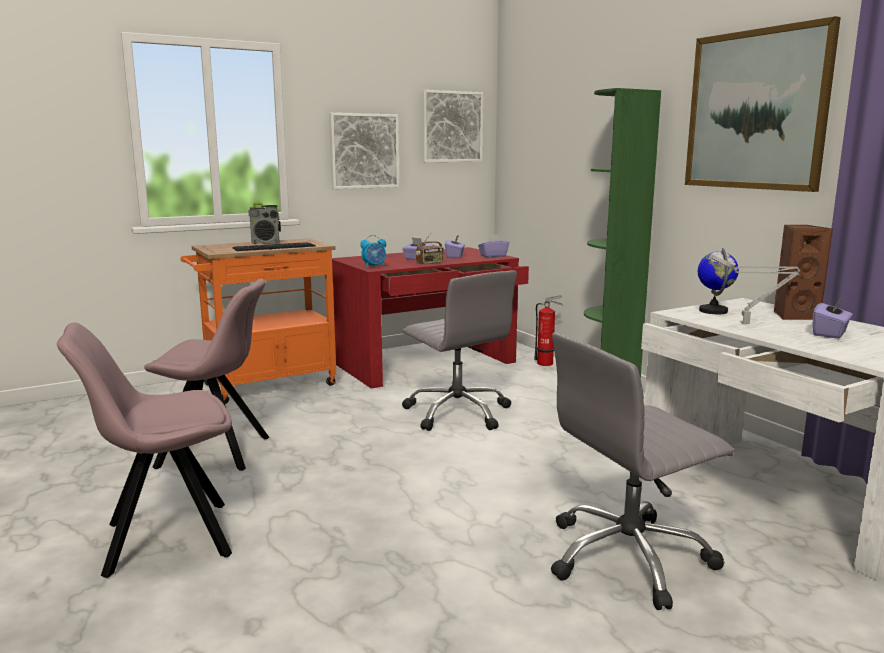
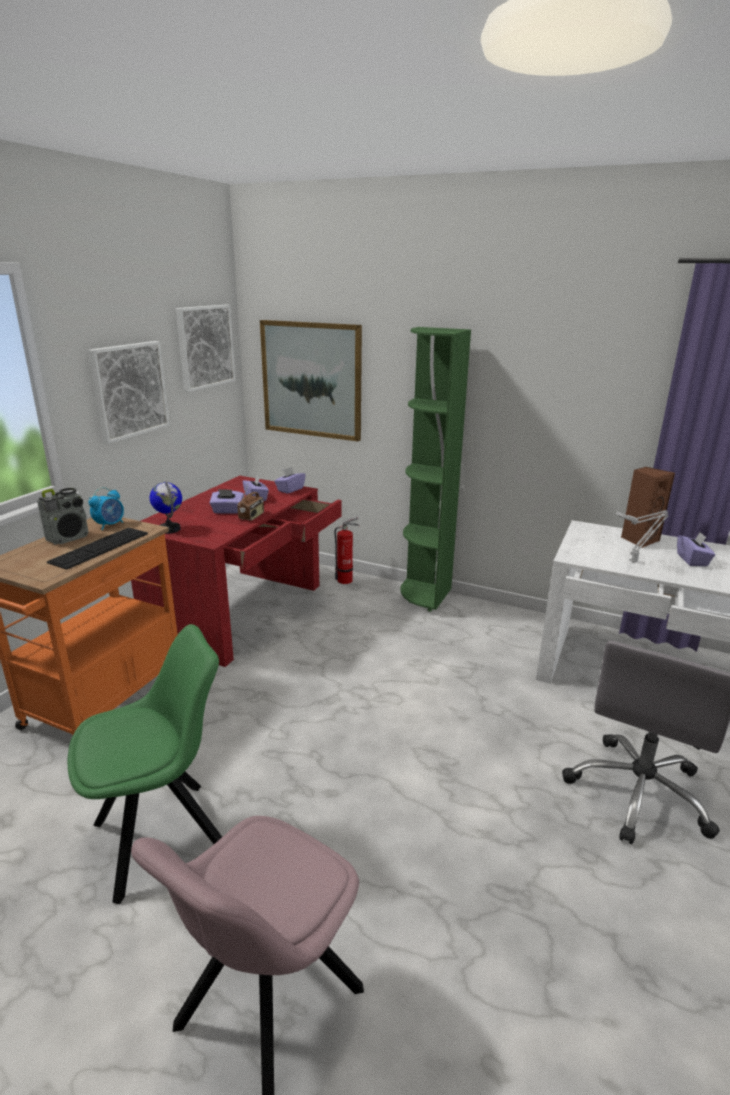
camera: 35 degrees left, 10 degrees up
(215, 452) = (162, 837): pink chair -> green chair
(374, 266) = (204, 536): alarm clock -> alarm clock (110, 525)
(458, 413) = (344, 673): grey office chair -> none
(713, 311) = (587, 547): globe -> globe (169, 529)
(756, 110) = (573, 358): picture -> picture (311, 380)

